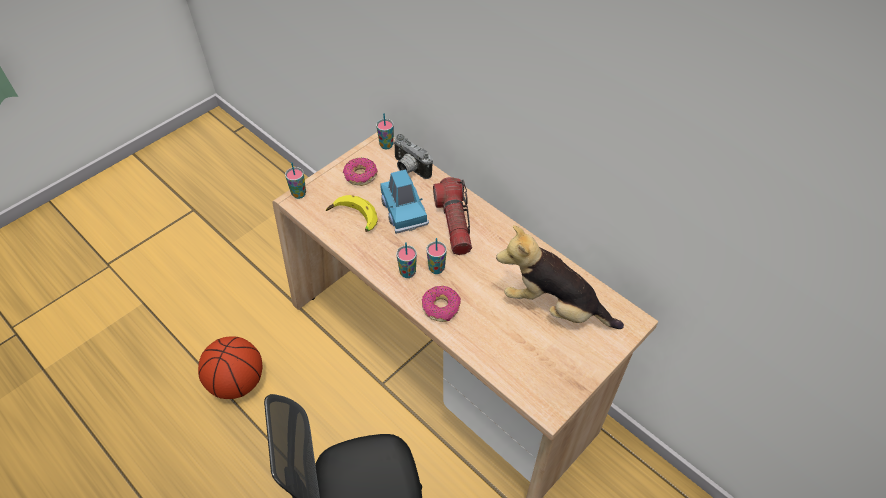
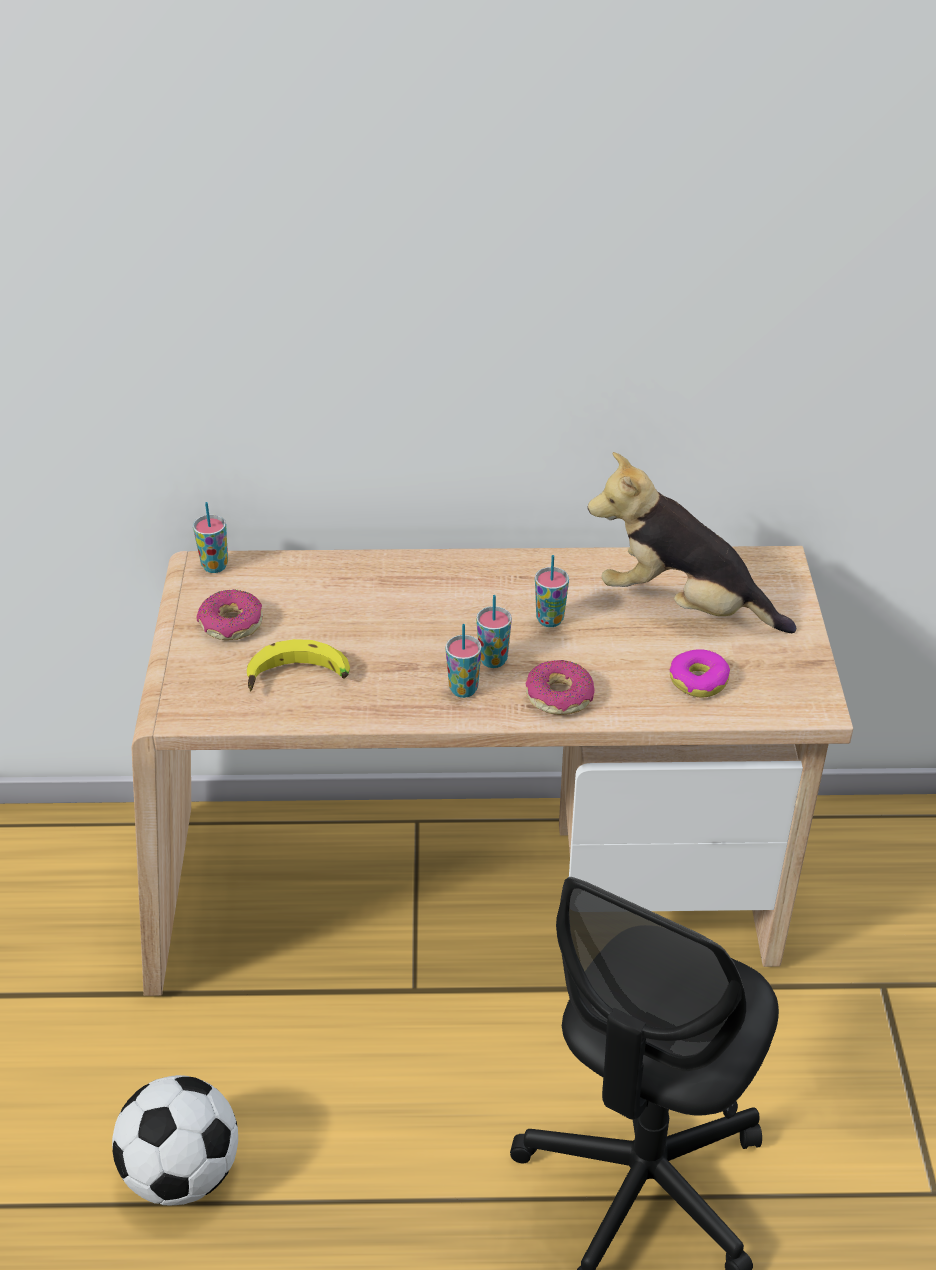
camera: 45 degrees left, 10 degrees down
(237, 382) = (183, 1172): basketball -> football
(299, 194) = (170, 703): cup -> cup (550, 620)
(404, 210) = (355, 625): blue toy car -> none
(409, 169) = (290, 574): camera -> none
(454, 223) = (442, 597): flashlight -> none
(511, 350) = (699, 680): none -> donut
(554, 307) = (683, 605): plush toy -> plush toy turned 45 degrees clockwise

